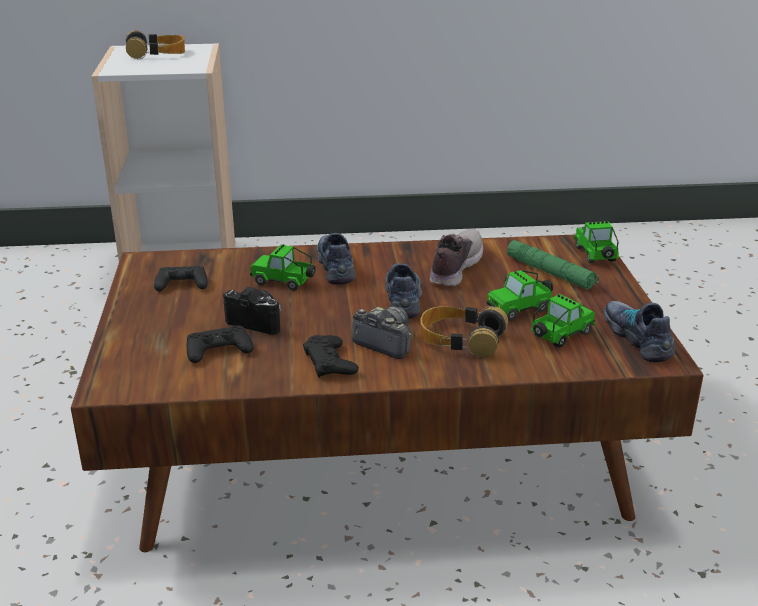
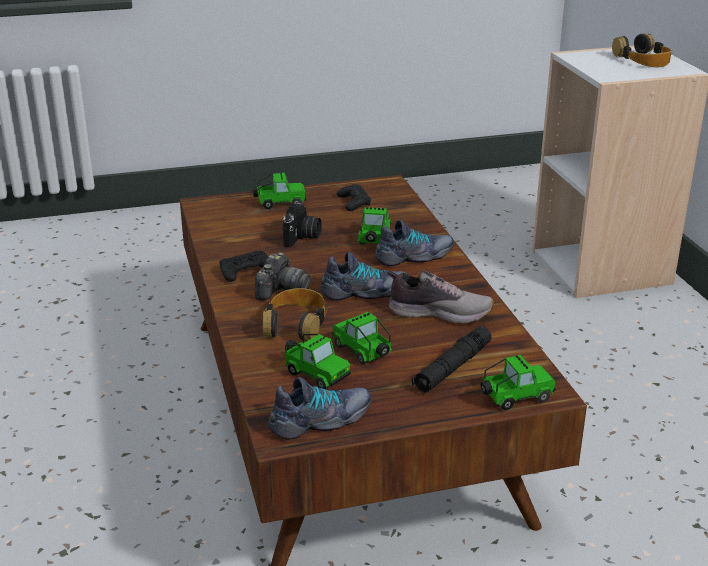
camera: 80 degrees right, 0 degrees up
(149, 330) = (279, 203): none -> toy car
(218, 350) = (256, 230): black game controller -> none
(550, 273) = (452, 368): green flashlight -> black flashlight

